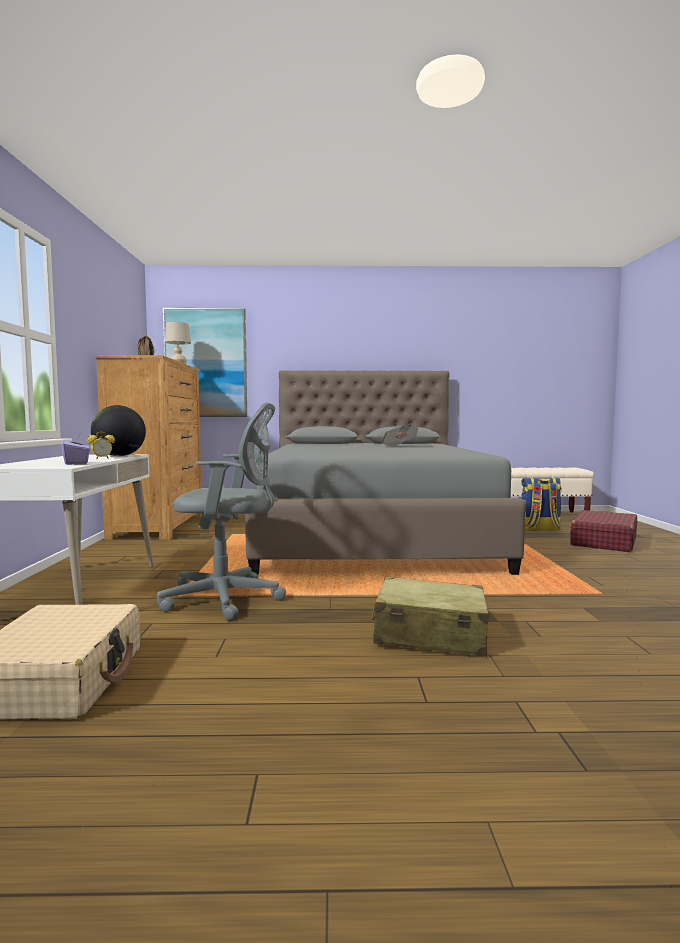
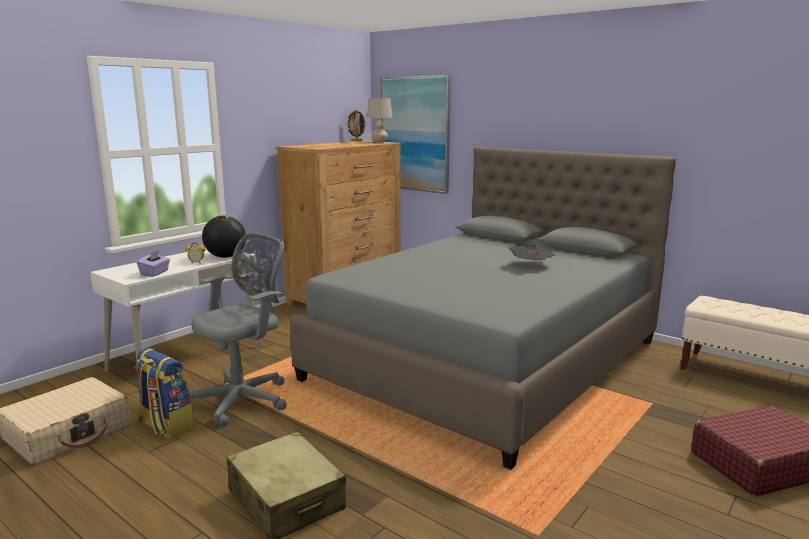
camera: 40 degrees right, 10 degrees up
(227, 598) = (243, 399): grey office chair -> grey office chair turned 90 degrees counterclockwise
(539, 529) = (718, 410): backpack -> backpack (165, 426)

